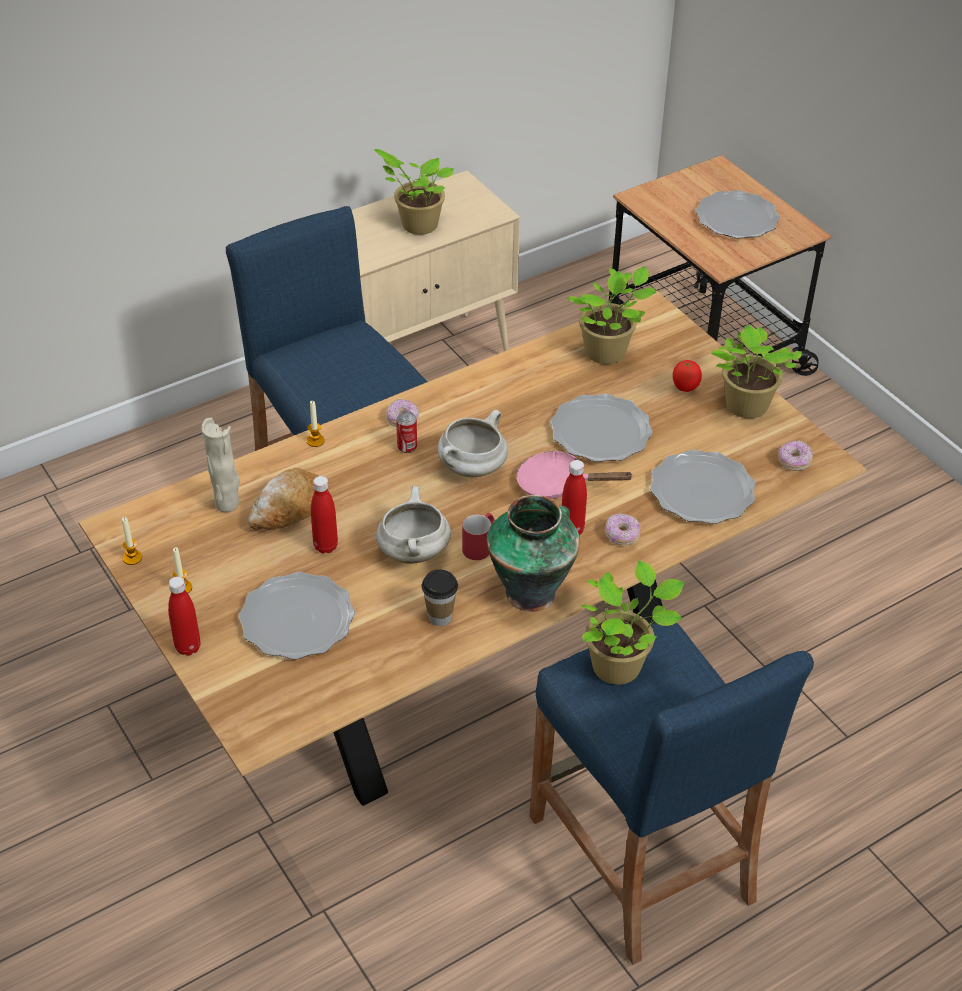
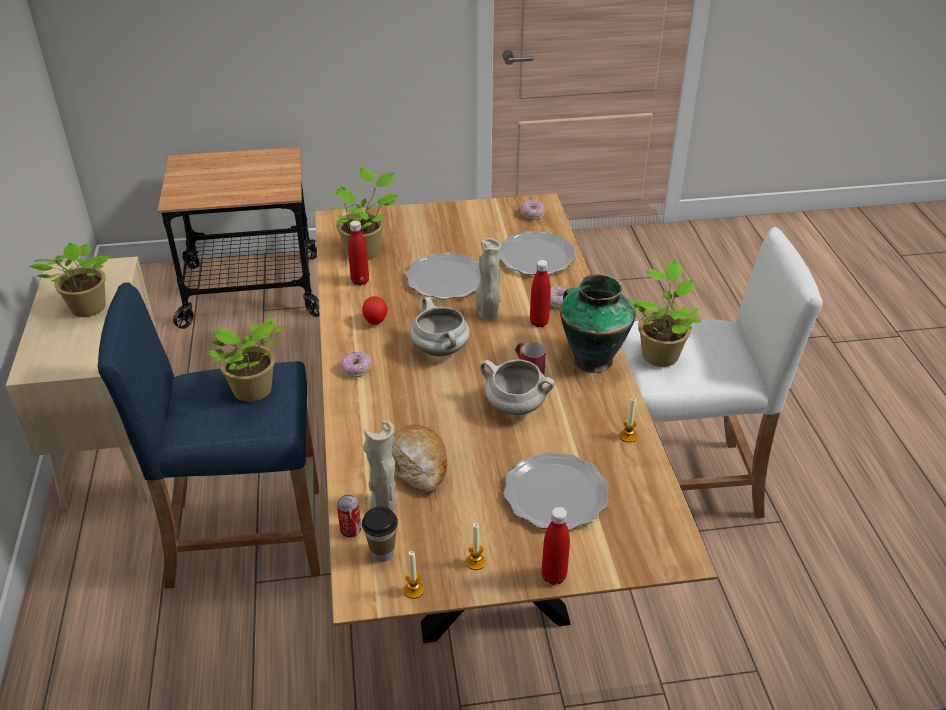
camera: 65 degrees left, 5 degrees down
(315, 441) = (343, 426): candle -> candle (628, 436)
(325, 546) = (478, 454): red bottle -> red bottle (360, 281)
(407, 447) = (391, 376): can -> can (350, 530)
(440, 617) = (594, 412): cup -> cup (382, 553)
(557, 484) = (487, 314): pink frying pan -> beige vase
(640, 858) = (680, 483): blue stool -> white stool
(685, 388) = (429, 232): tomato -> tomato (375, 322)
(737, 219) = (244, 172): plate -> none
(745, 407) = (467, 215): potted plant -> potted plant (253, 392)

